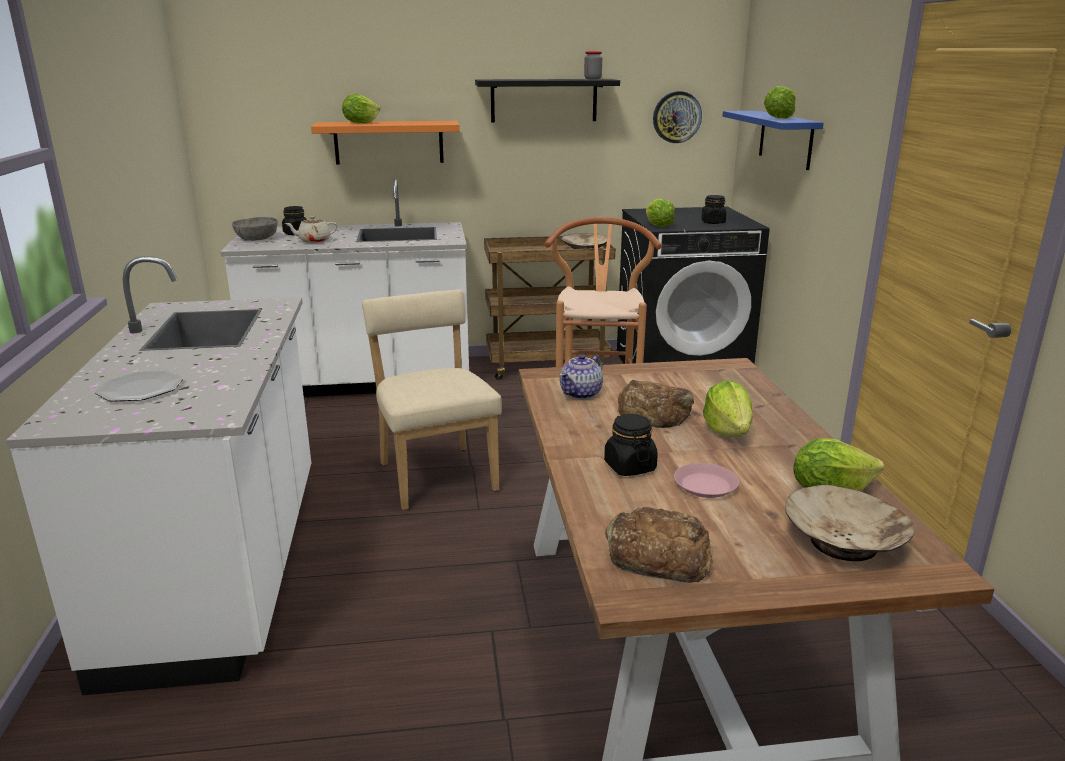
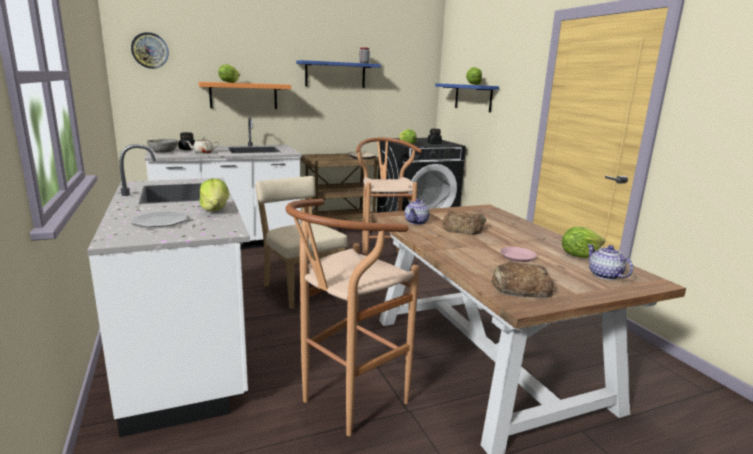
camera: 15 degrees left, 5 degrees down
(412, 692) = (346, 404): none -> brown stool
(544, 100) = (335, 74): black shelf -> blue shelf
(629, 466) = (471, 251): black jar -> none
(677, 117) = (407, 87): wall clock -> wall clock (150, 50)
(728, 431) = (508, 234): lettuce -> lettuce (215, 210)
(844, 543) = (605, 275): beige bowl -> teapot

